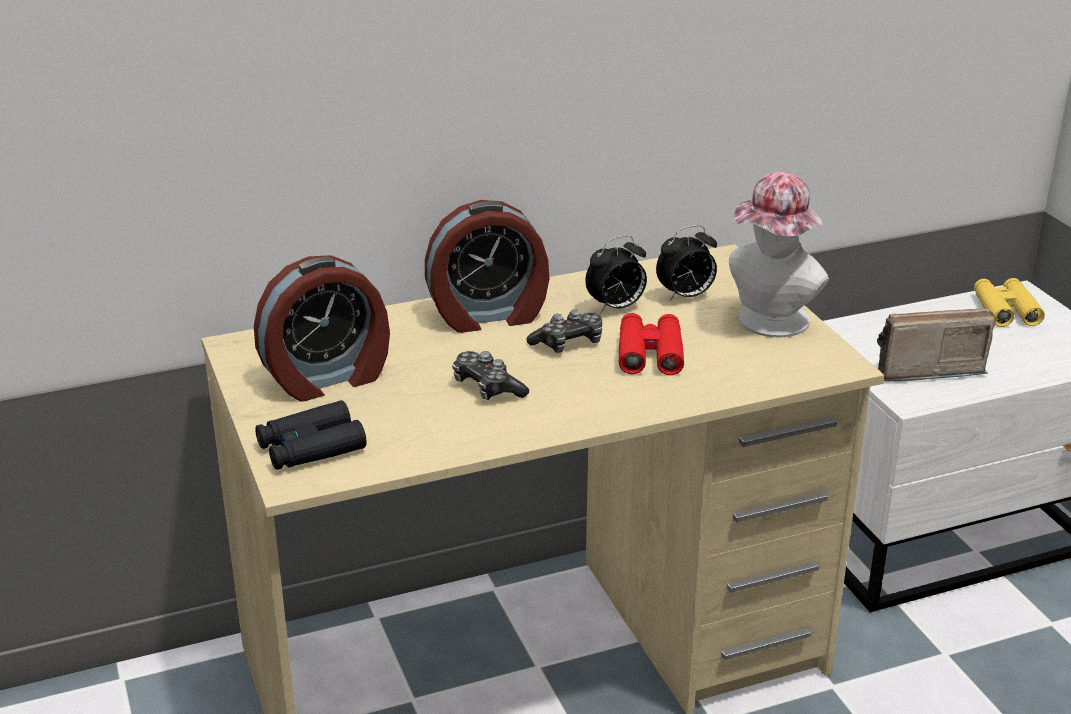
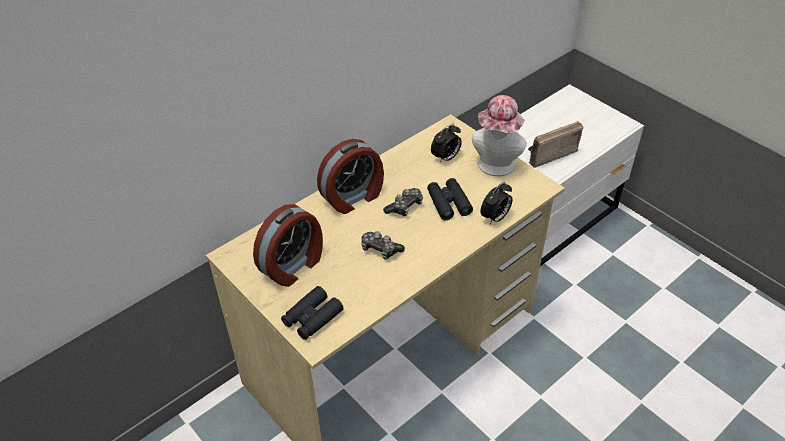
camera: 20 degrees left, 15 degrees up
(616, 308) = (415, 175): alarm clock -> alarm clock (495, 218)
(650, 353) = (448, 203): red binoculars -> black binoculars
(1005, 310) = (568, 106): yellow binoculars -> none

